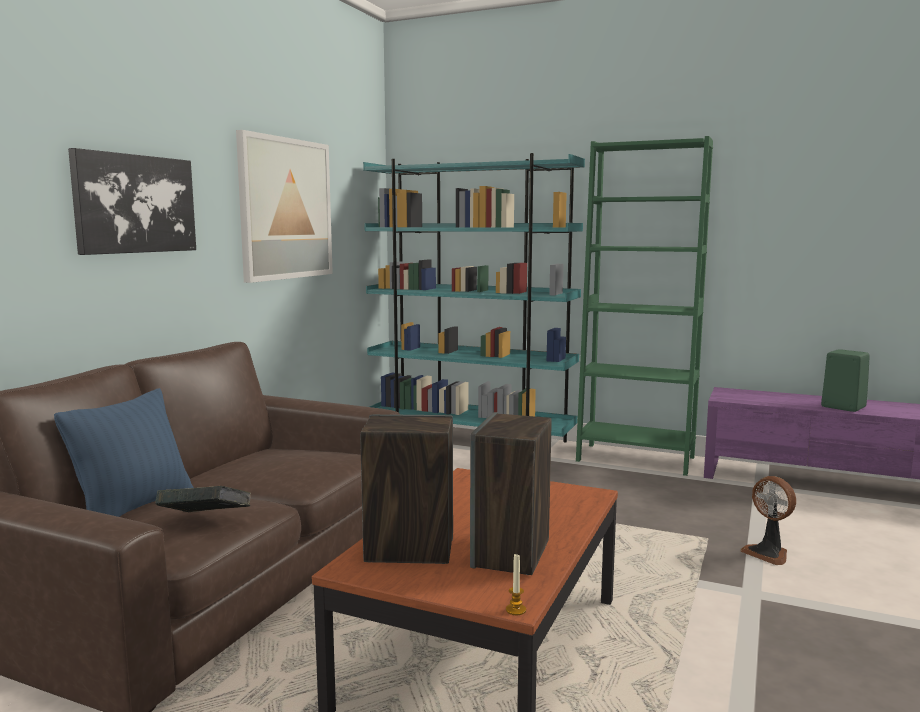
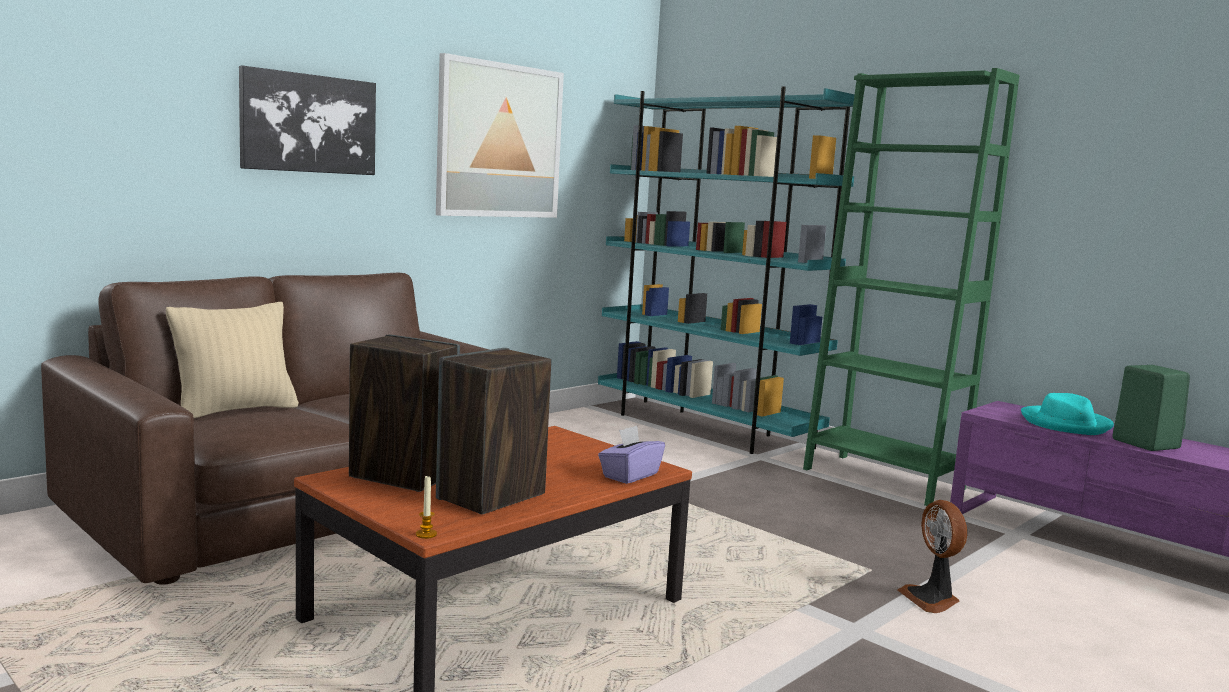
camera: 20 degrees right, 0 degrees up
(134, 507) = (235, 410): blue pillow -> beige pillow
(205, 522) = (265, 426): book -> none
(582, 506) = (629, 475): none -> purple tissue box
(780, 399) = (1066, 424): none -> turquoise hat

